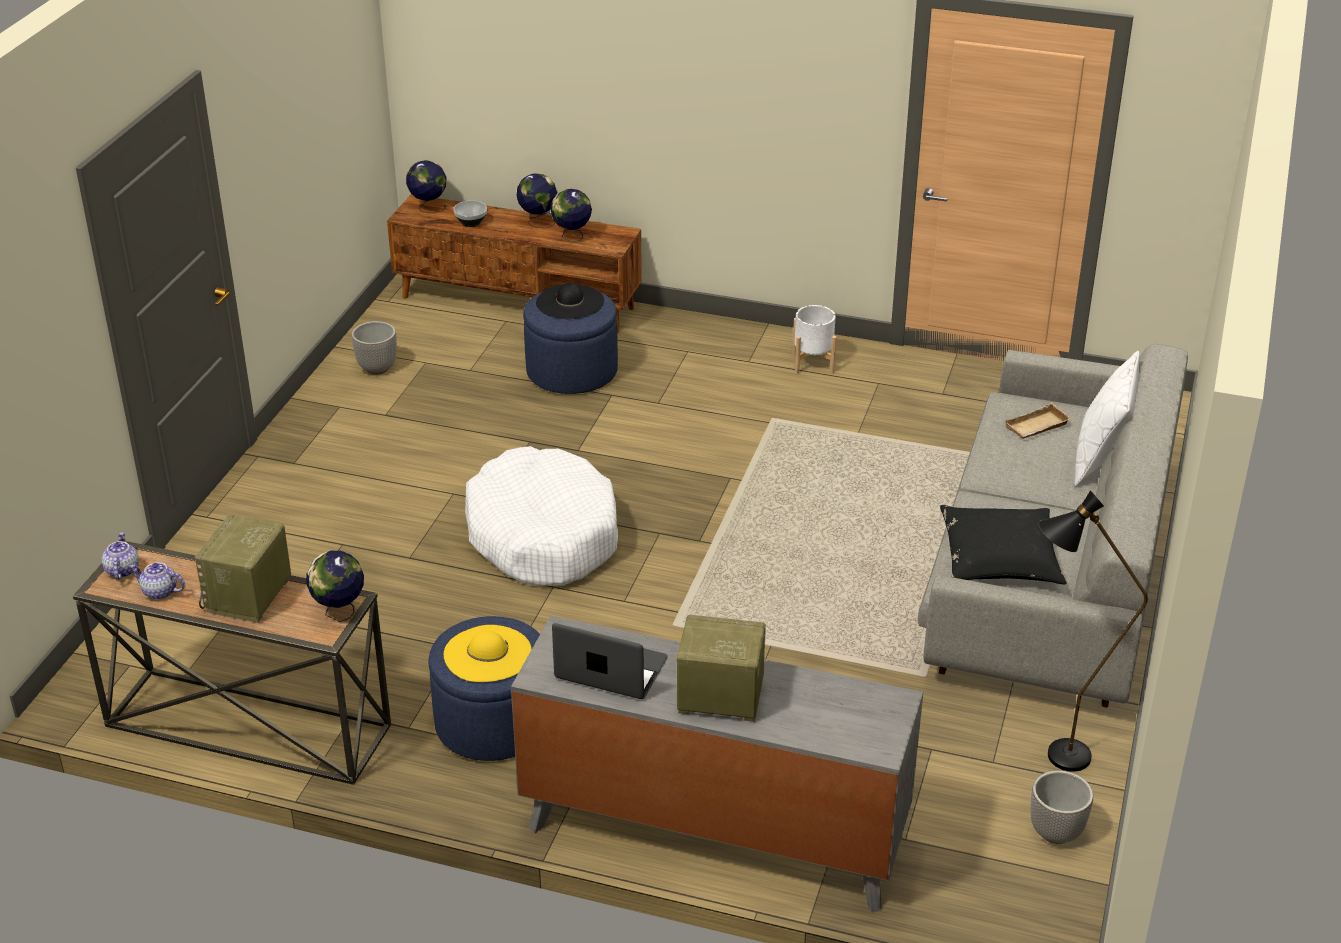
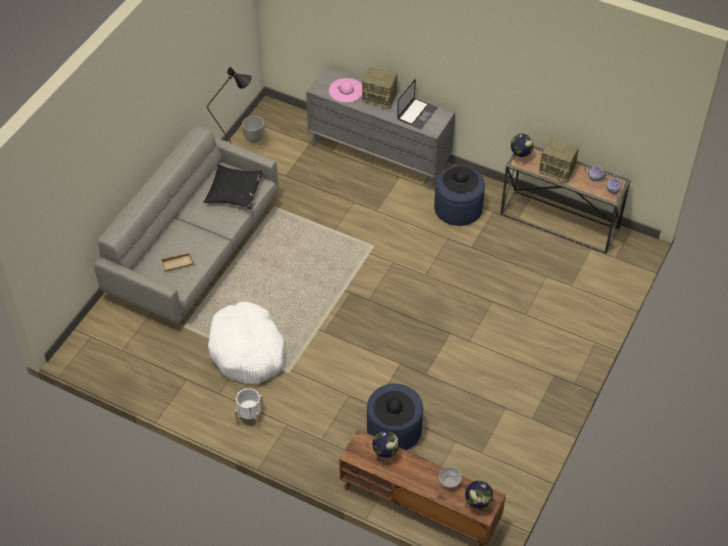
camera: 170 degrees left, 15 degrees up
(249, 596) = (558, 170): radio -> radio turned 90 degrees clockwise
(377, 368) = (510, 451): planter -> none
(487, 654) = (460, 179): yellow hat -> black hat
(537, 221) = (405, 476): globe -> none
(543, 535) = (426, 306): white dog bed -> white dog bed (247, 351)
(611, 669) = (417, 113): laptop -> laptop turned 90 degrees counterclockwise
(816, 707) = (346, 90): none -> pink hat
(1100, 458) = (158, 241): white pillow -> none

